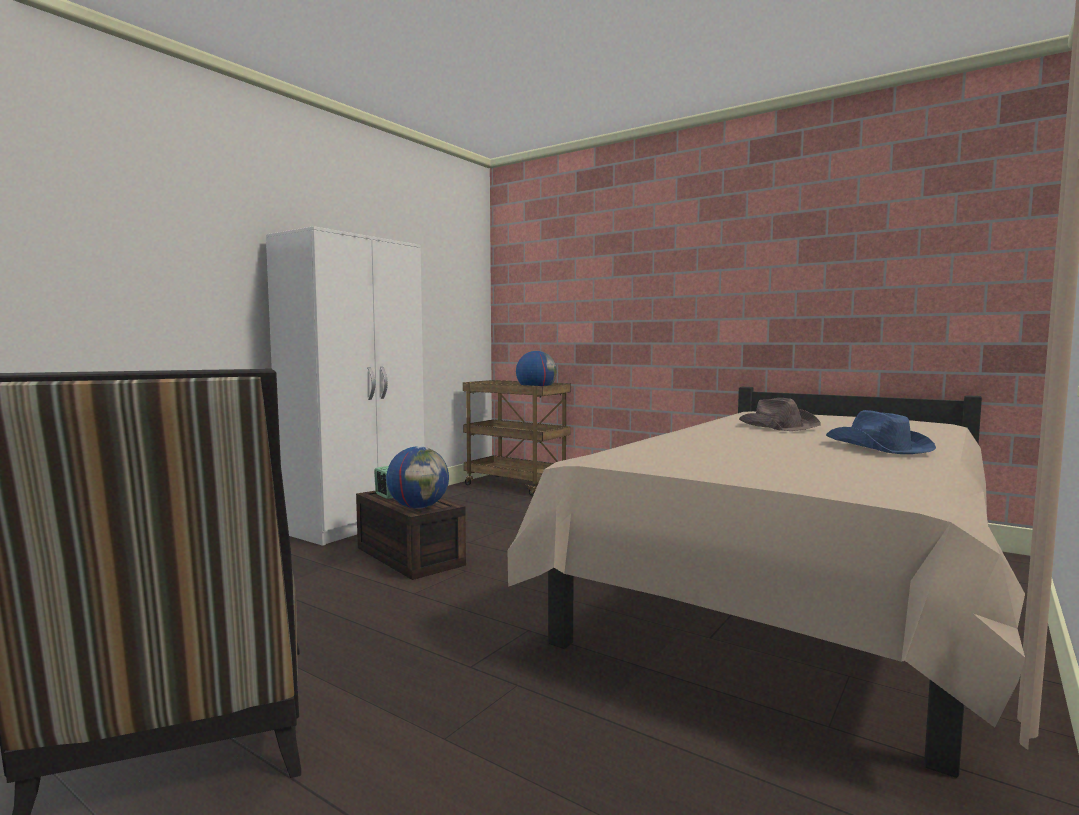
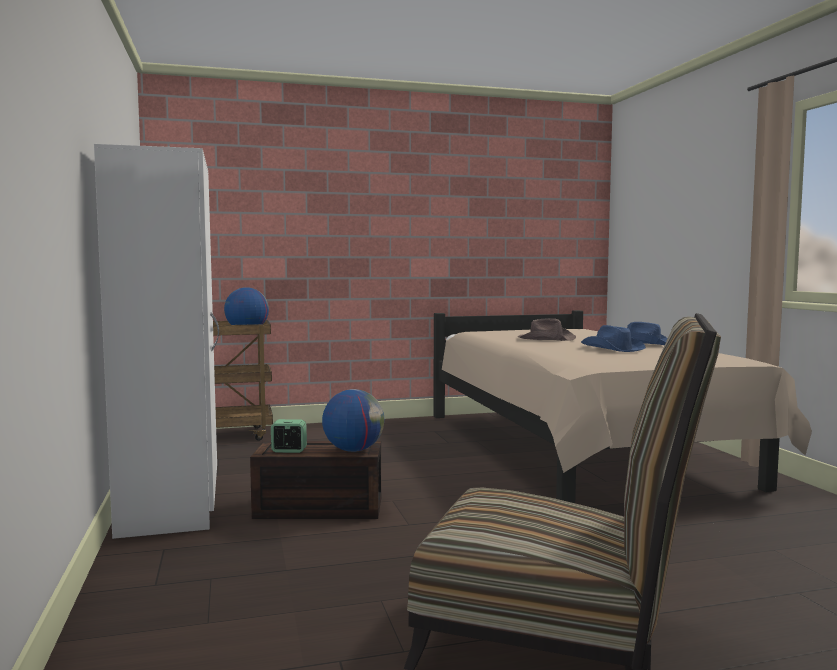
camera: 50 degrees left, 0 degrees up
(773, 446) = (612, 349): none -> blue hat

